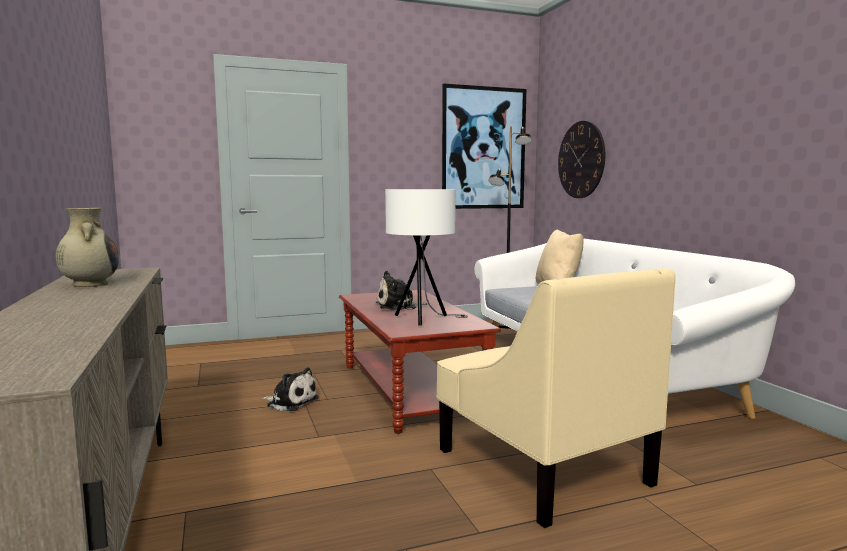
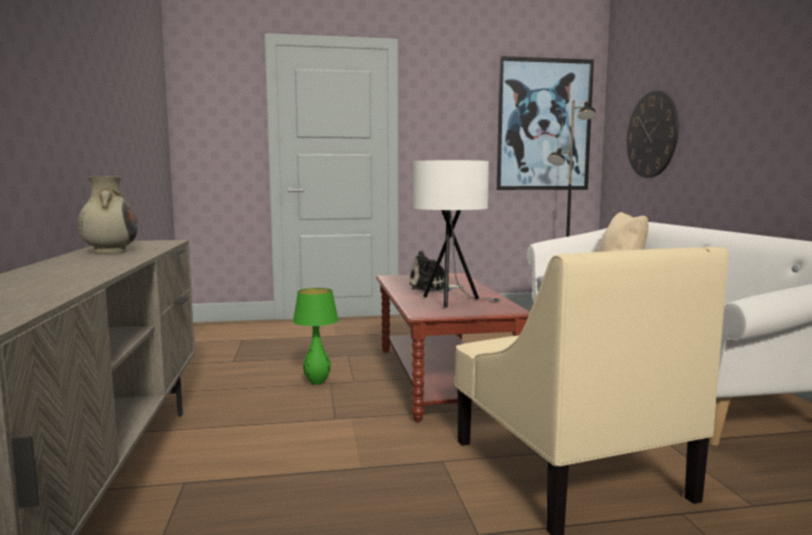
camera: 10 degrees right, 0 degrees up
(290, 402) = (317, 382): plush toy -> green table lamp

